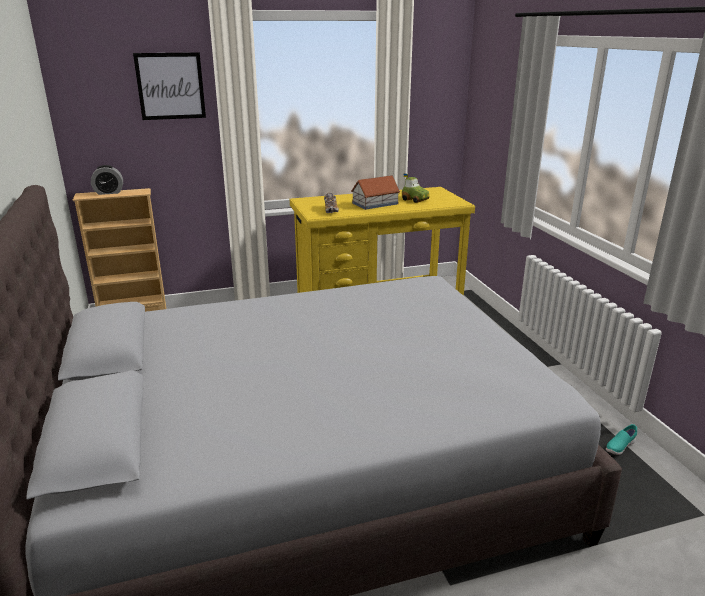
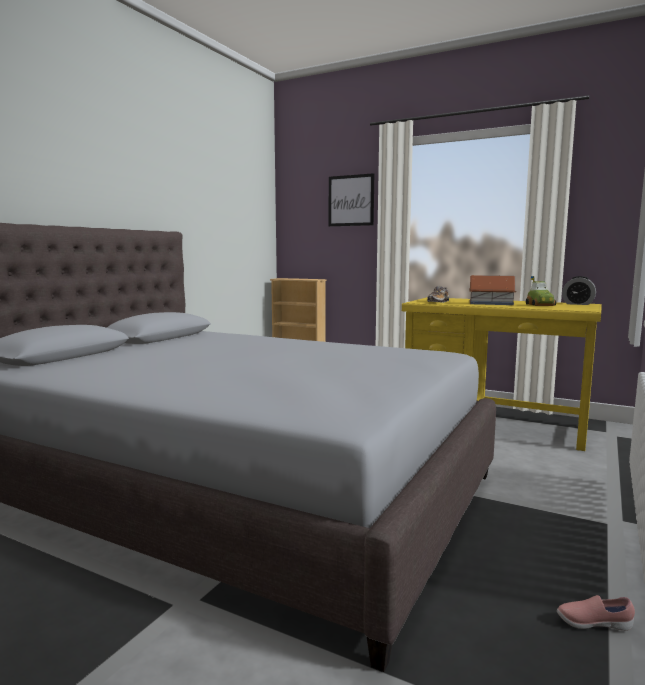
camera: 45 degrees right, 15 degrees down
(109, 192) = (296, 278): alarm clock -> alarm clock (578, 304)
(619, 447) = (593, 623): turquoise shoe -> pink shoe

